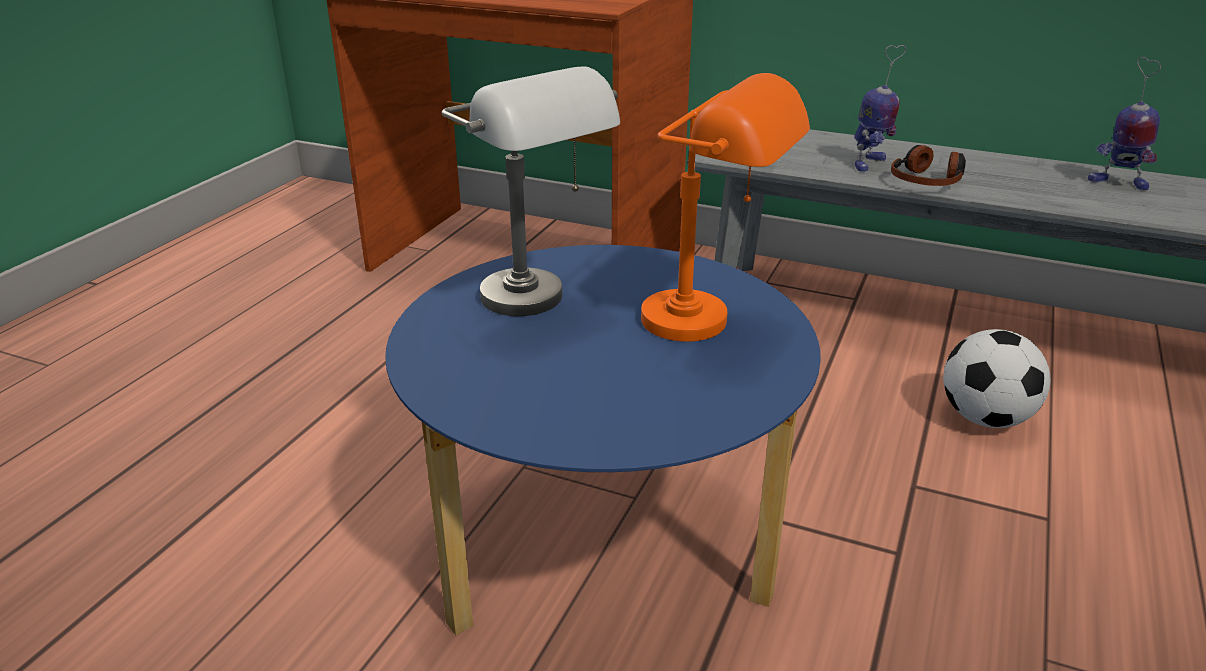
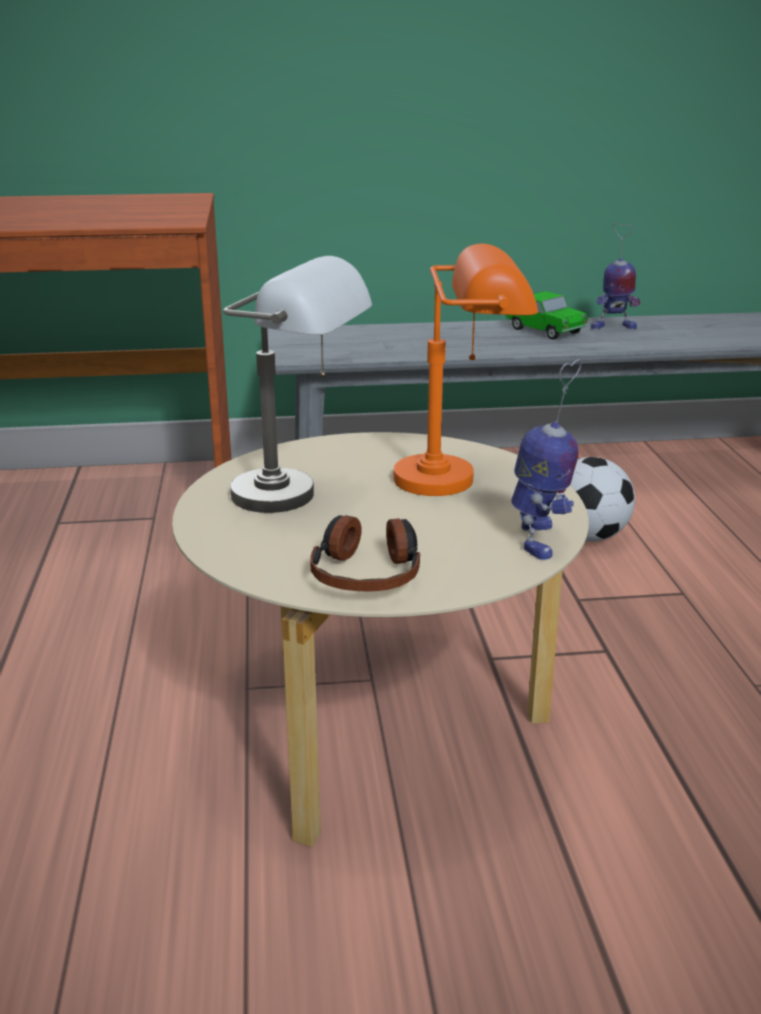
camera: 30 degrees left, 5 degrees down
(603, 549) = (380, 728): blue coffee table -> beige coffee table
(869, 164) = (425, 343): toy robot -> toy robot (539, 541)
(927, 180) = (482, 348): headphones -> headphones (367, 572)
(1025, 173) = (545, 331): none -> toy car

